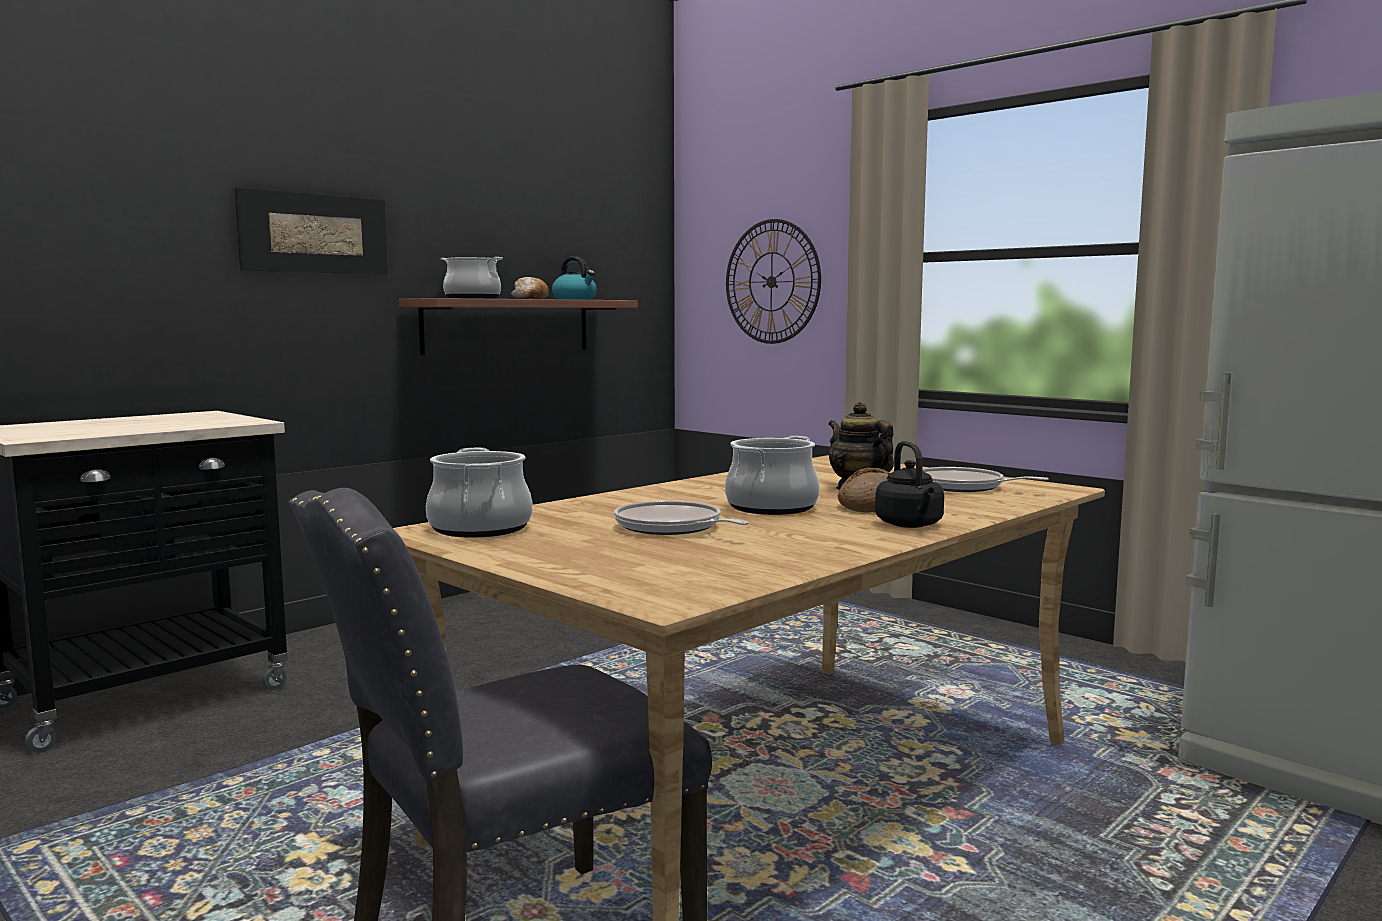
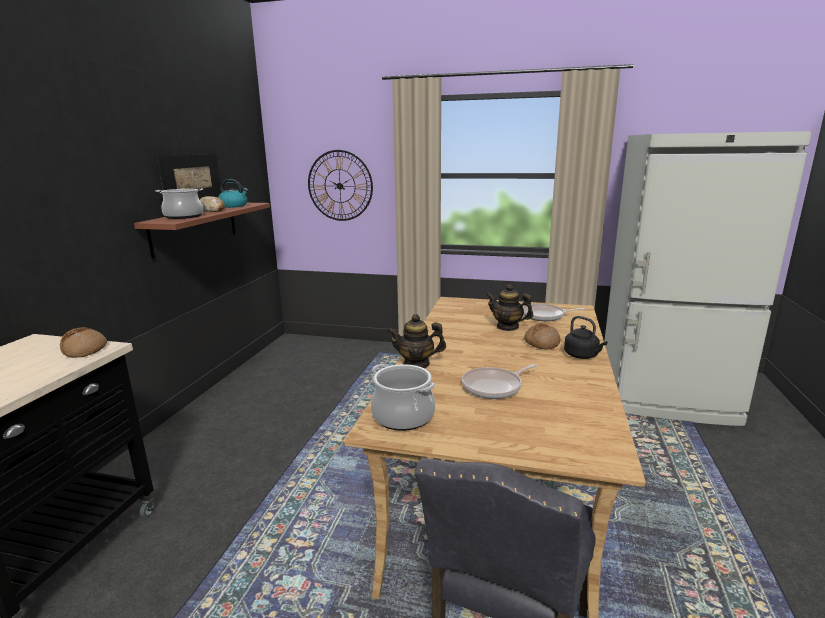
camera: 30 degrees left, 10 degrees up
(231, 421) = (85, 350): none -> bread
(314, 233) = (73, 185): picture -> picture (191, 177)
(614, 498) = (416, 364): none -> teapot
(671, 528) = (494, 387): frying pan -> frying pan turned 45 degrees counterclockwise
(771, 507) = (502, 354): cooking pot -> none

